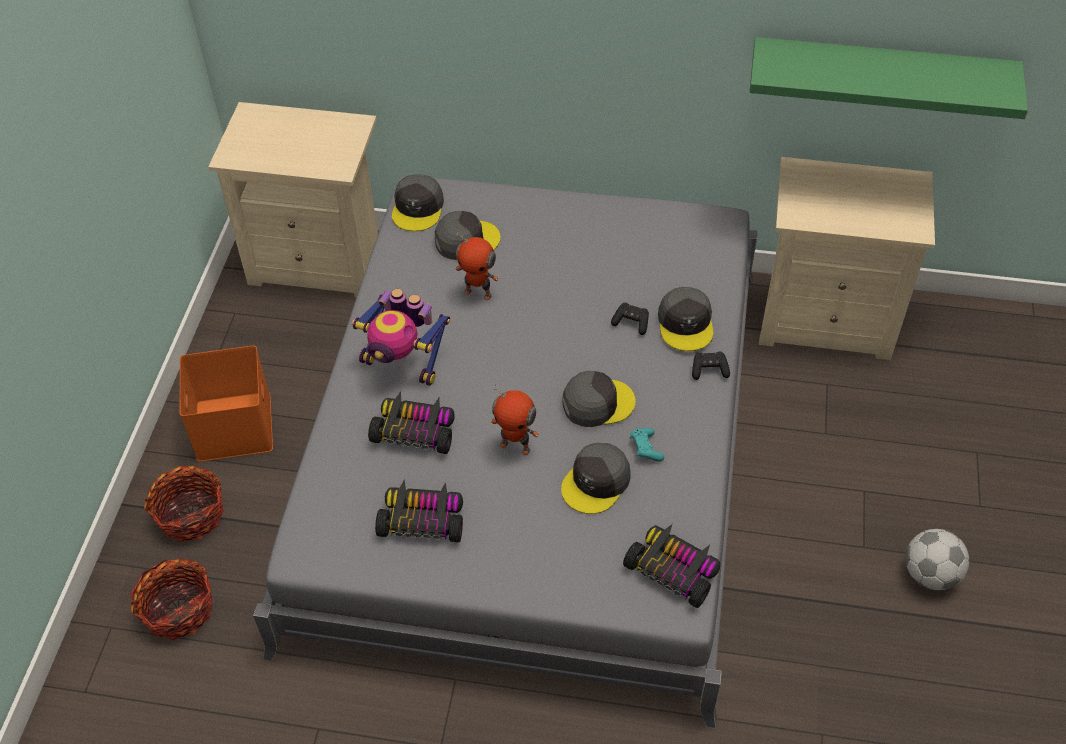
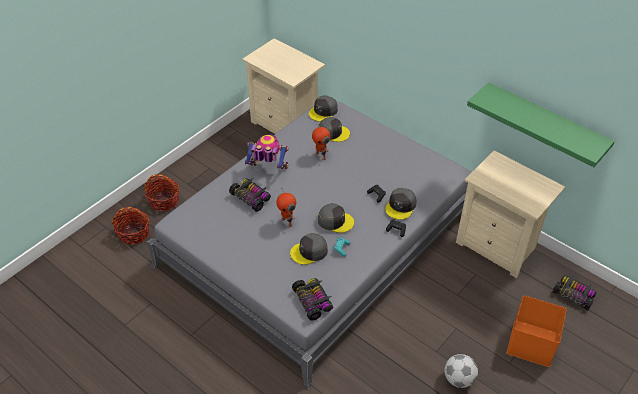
camera: 30 degrees right, 5 degrees down
(235, 427) = (205, 175): orange storage box -> orange storage box (532, 344)
(403, 363) = (267, 169): toy robot -> toy robot turned 135 degrees clockwise
(422, 519) = (228, 232): toy car -> toy car (574, 294)

